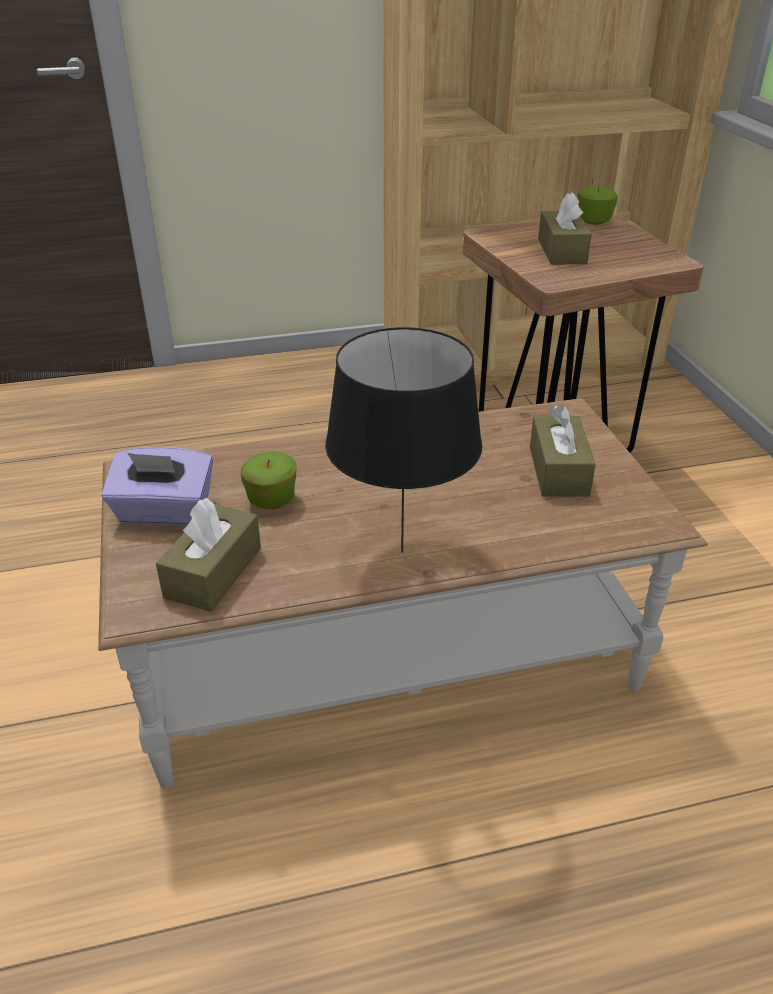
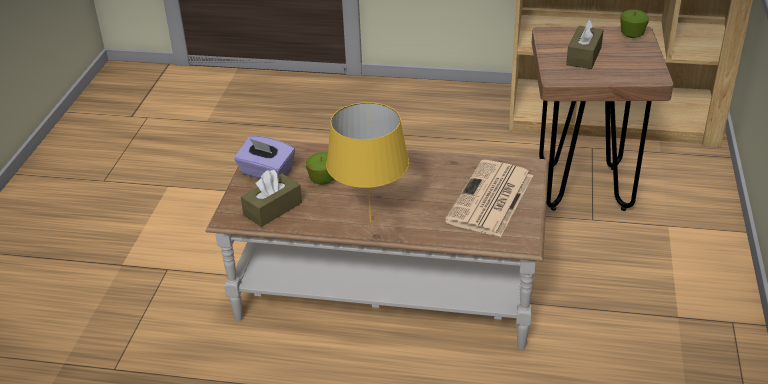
camera: 25 degrees right, 0 degrees up
(402, 553) = (370, 222): black table lamp -> yellow table lamp
(558, 471) = (490, 200): brown tissue box -> newspaper

